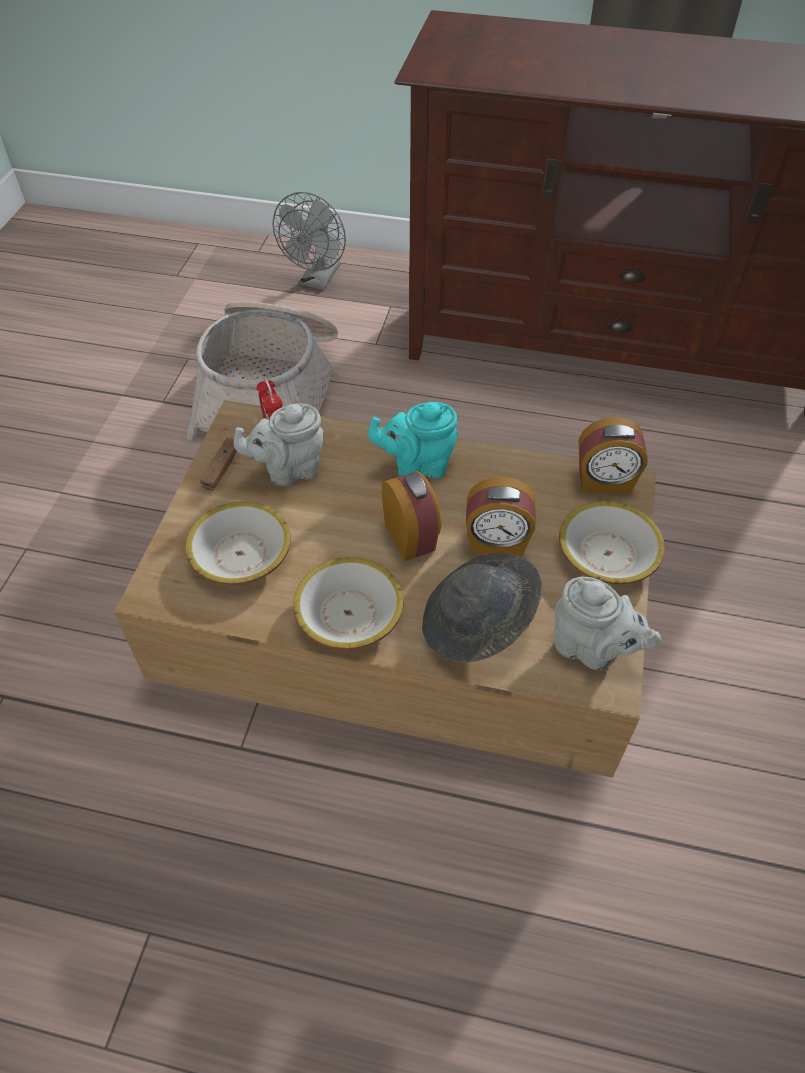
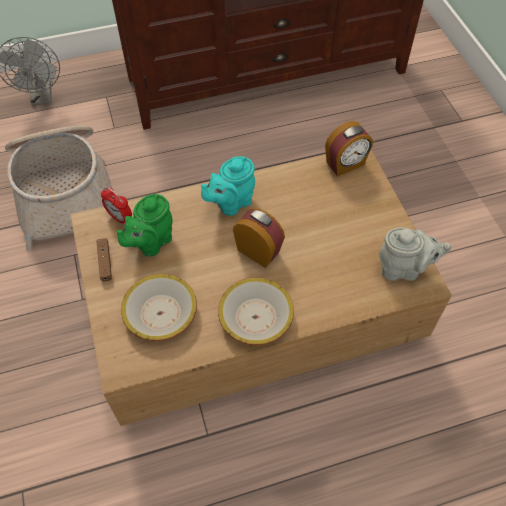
camera: 30 degrees left, 5 degrees up
(288, 470) = (151, 242): grey teapot -> green teapot
(478, 624) = (333, 285): grey hat -> none
(496, 542) = (310, 230): alarm clock -> none
(607, 554) = (375, 208): bowl -> none

